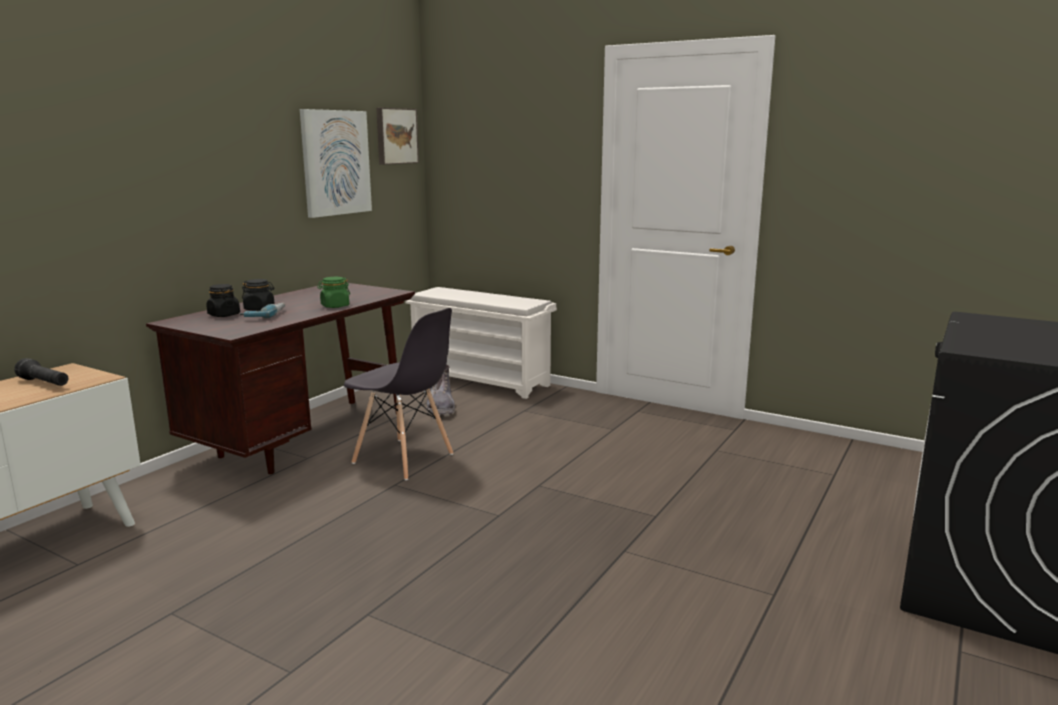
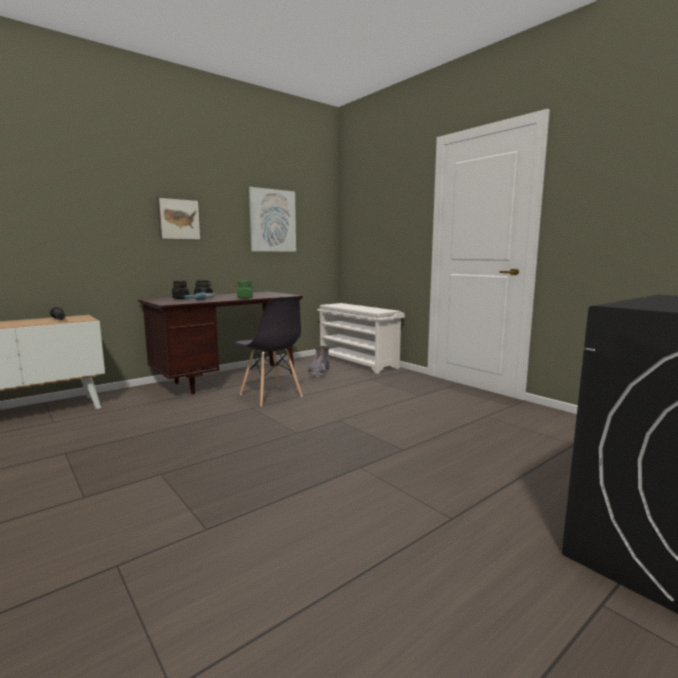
camera: 20 degrees right, 5 degrees down
(395, 136) = (317, 208): picture -> picture (178, 219)

